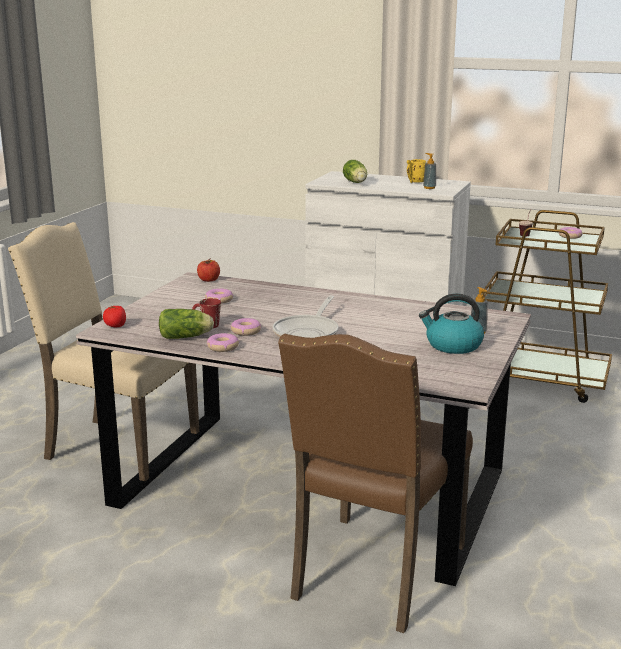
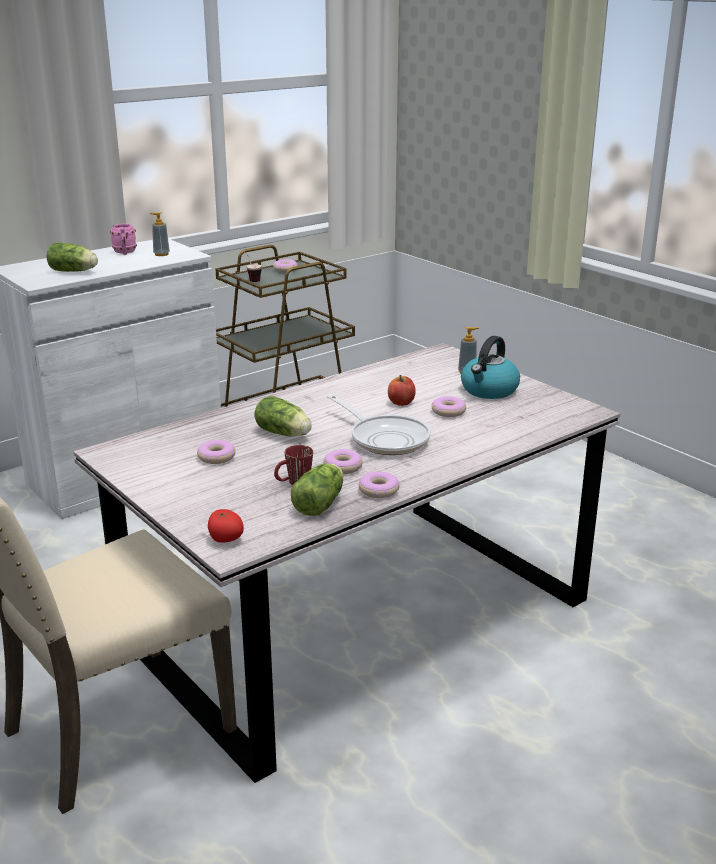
camera: 60 degrees left, 5 degrees up
(209, 280) = (130, 446): apple -> apple (401, 402)
(276, 307) = (285, 434): none -> lettuce
(374, 574) = (541, 635): brown chair -> none
(386, 341) = (448, 411): none -> donut
(415, 182) = (125, 253): yellow mug -> pink mug

